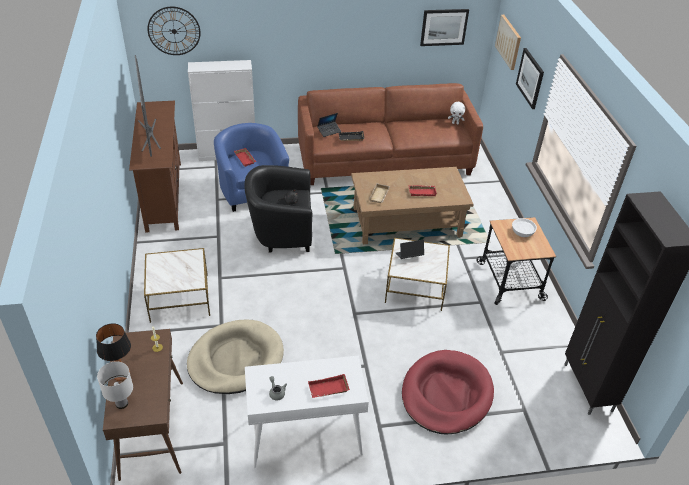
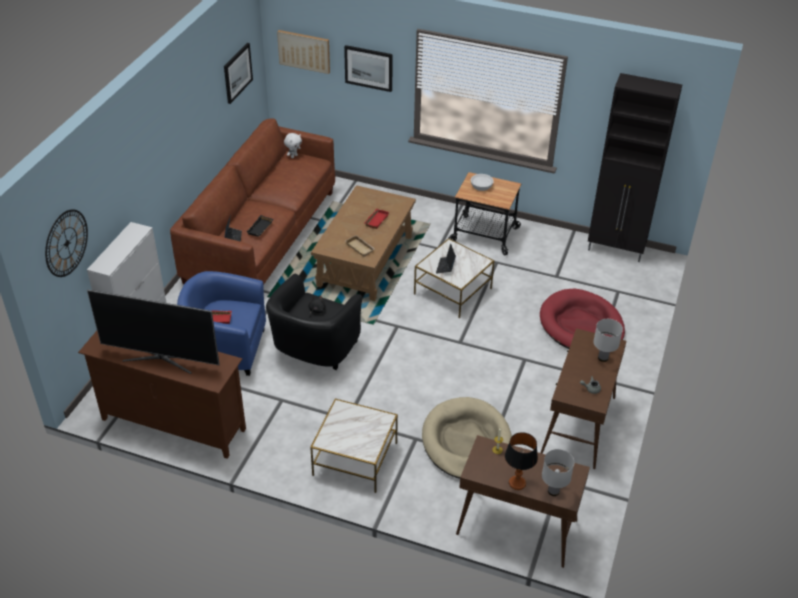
camera: 60 degrees left, 0 degrees up
(304, 436) = (578, 426): white console table -> brown console table
(328, 389) = (603, 358): red tray -> white table lamp

